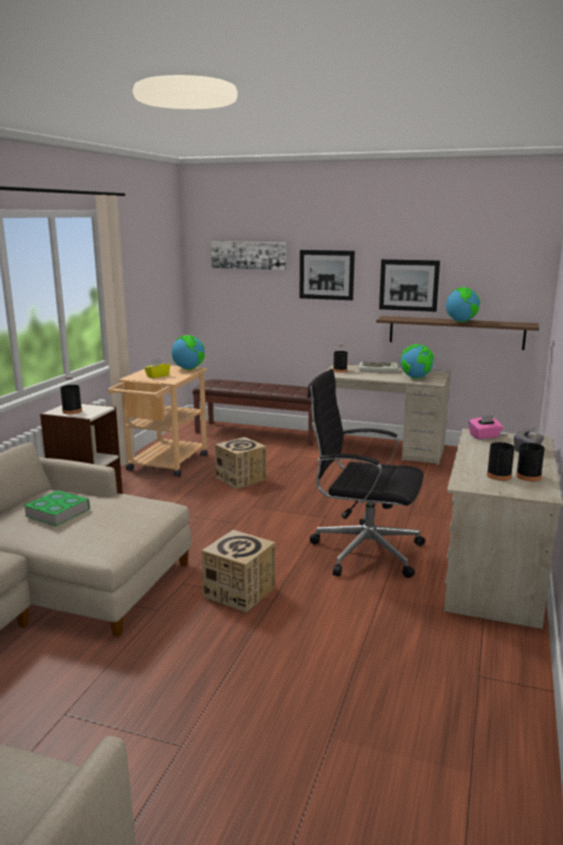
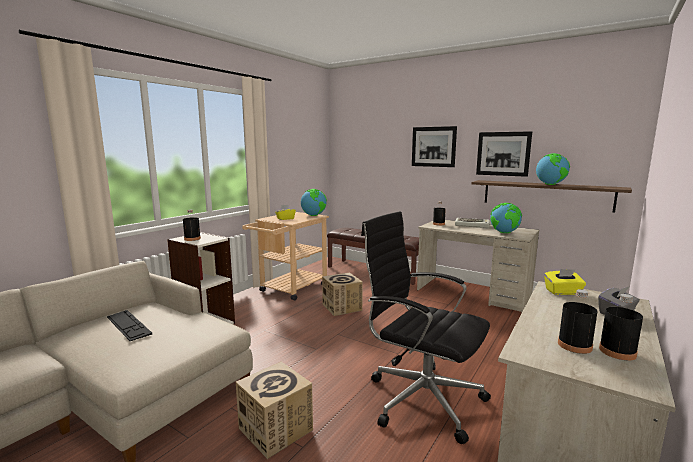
camera: 15 degrees right, 5 degrees down
(57, 512) = (128, 325): book -> keyboard
(248, 255) = (375, 133): picture -> none
(484, 436) = (563, 292): pink tissue box -> yellow tissue box

